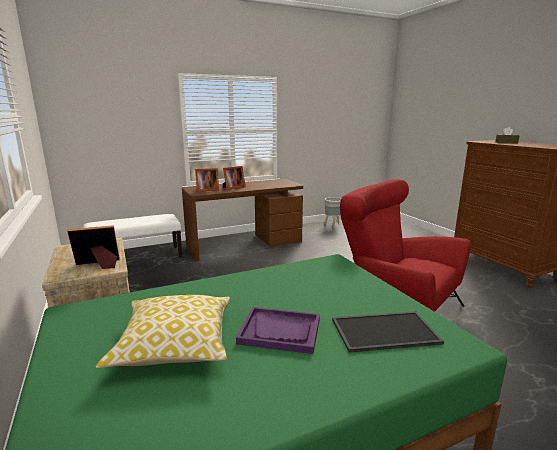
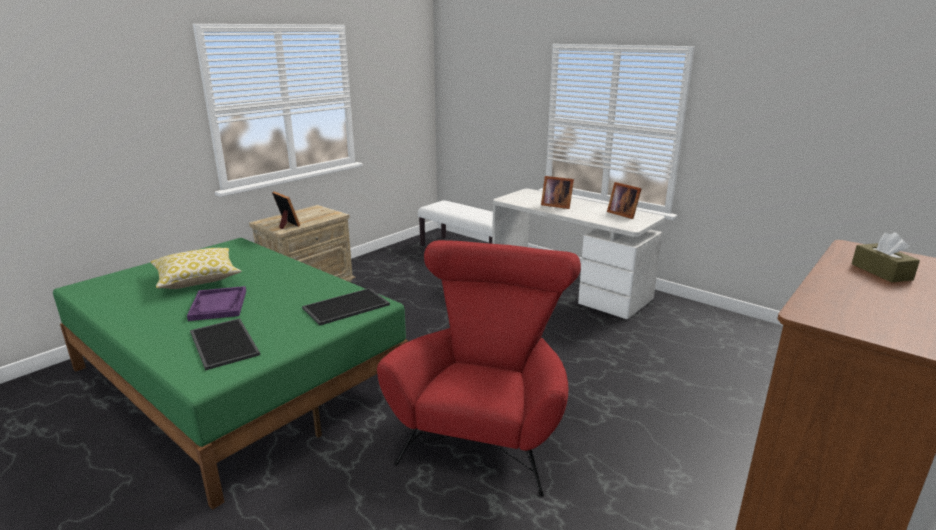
camera: 65 degrees right, 5 degrees up
(206, 190) = (526, 198): picture frame -> picture frame (622, 214)
(244, 244) = (569, 287): brown desk -> white desk
(332, 225) = (744, 328): grey planter -> none
(333, 271) = (346, 307): none -> tray

